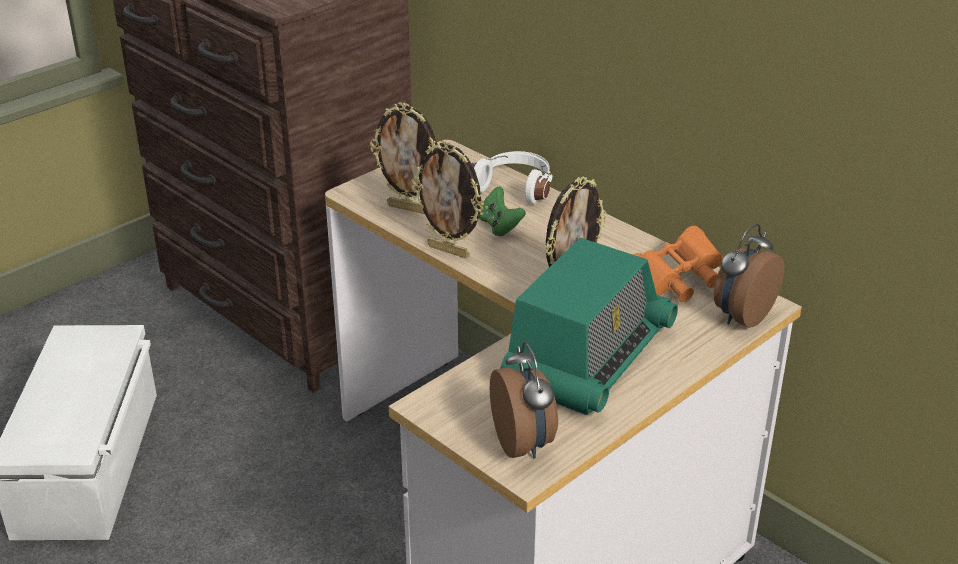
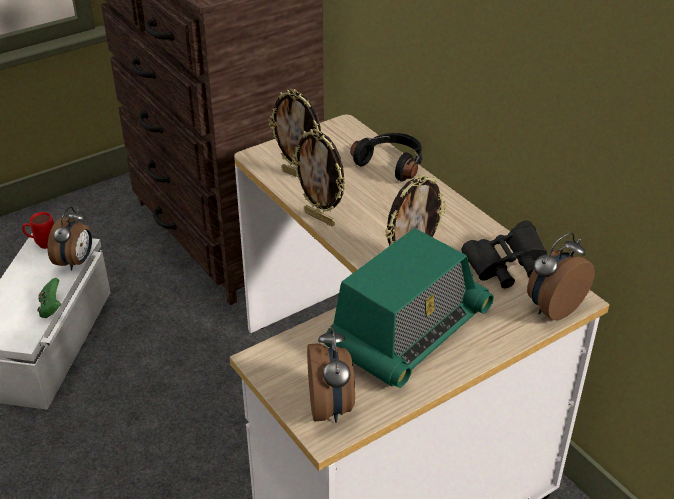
camera: 10 degrees right, 5 degrees up
(70, 338) = (42, 244): none -> red mug
(120, 354) = (76, 262): none -> alarm clock
(499, 226) = (368, 199): green game controller -> green game controller (51, 308)
(515, 187) = (392, 164): white headphones -> black headphones
(677, 282) = (505, 268): orange binoculars -> black binoculars

